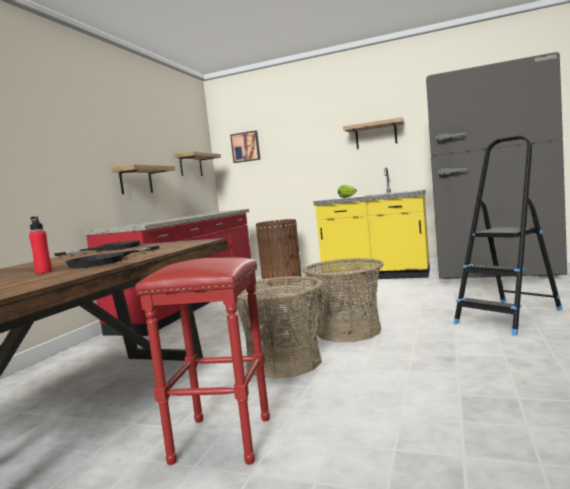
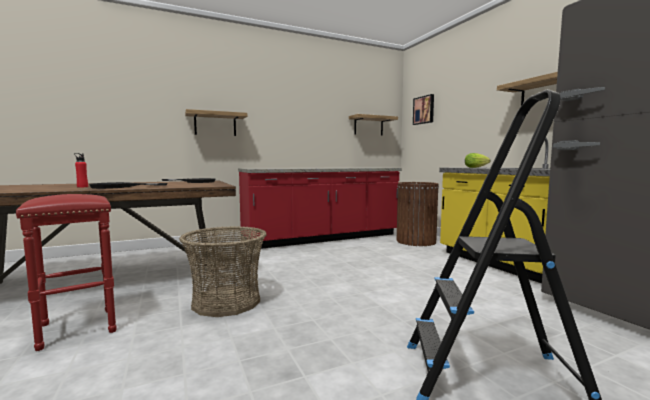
camera: 45 degrees right, 0 degrees up
(136, 180) = (299, 136): shelf -> shelf (215, 124)
(348, 331) = (322, 302): basket -> none

